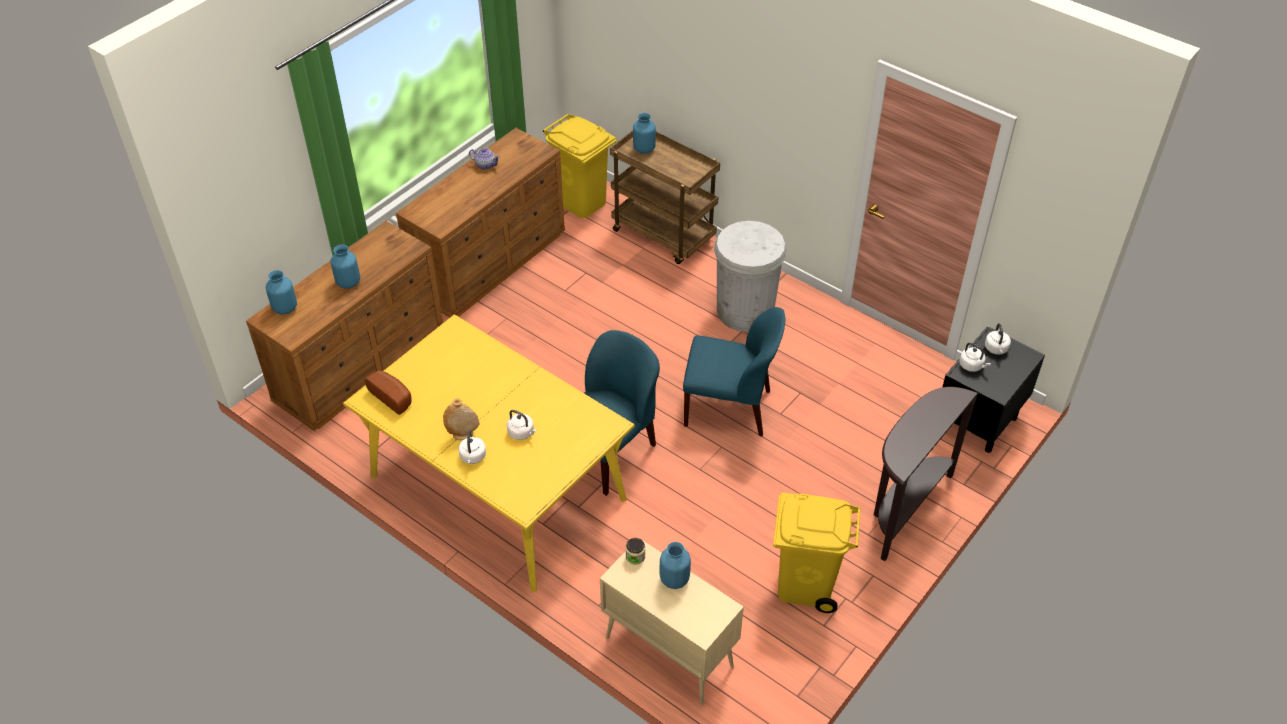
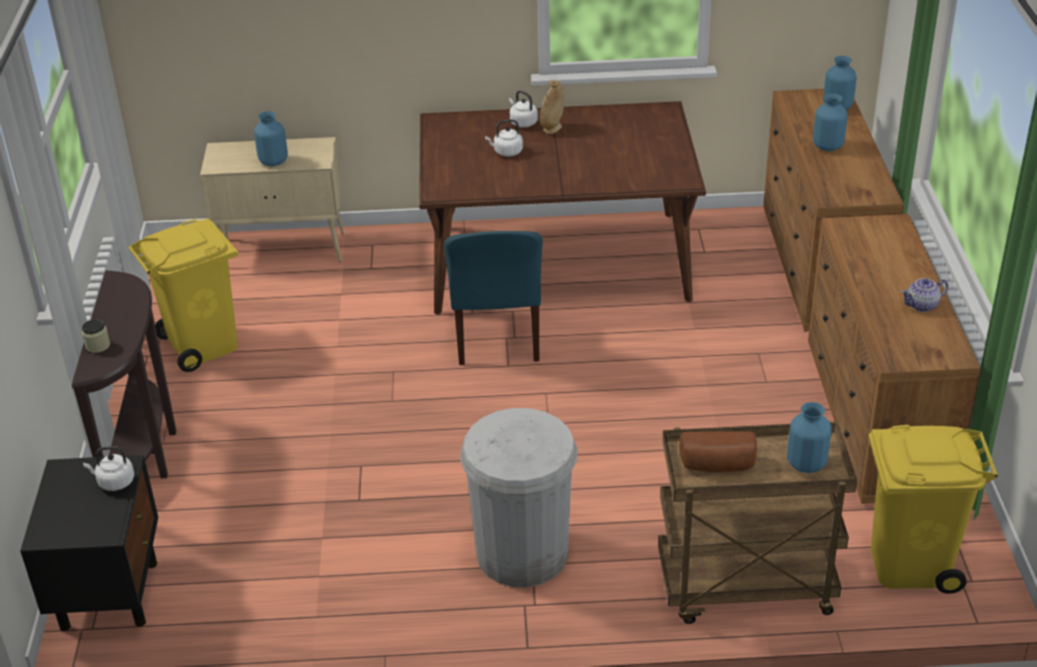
camera: 140 degrees right, 10 degrees down
(392, 397) = (649, 120): bread -> bread (718, 466)
(496, 487) = (559, 261): yellow dining table -> brown dining table
(635, 556) = (321, 158): jar -> jar (98, 345)
(729, 408) = (422, 438): blue chair -> none
(996, 349) = (93, 520): white kettle -> none

